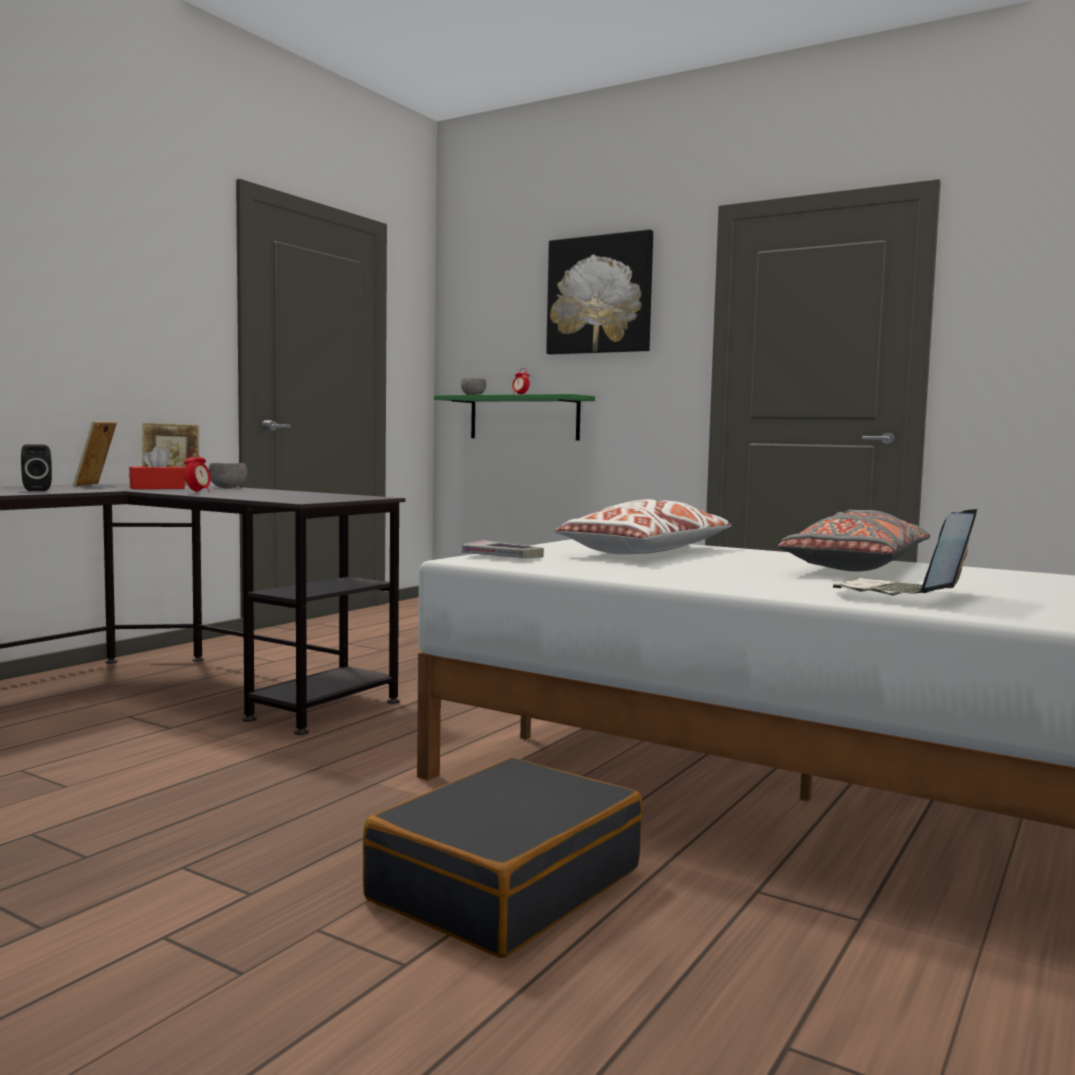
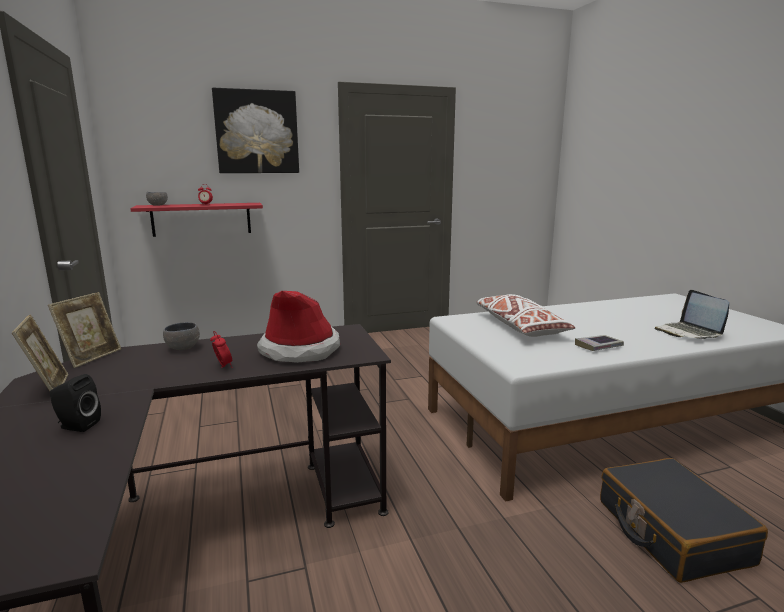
camera: 50 degrees left, 10 degrees up
(96, 485) = (49, 388): picture frame -> picture frame turned 150 degrees counterclockwise
(157, 488) = (141, 371): red tissue box -> none
(278, 495) = (300, 350): none -> hat
(502, 557) = (518, 357): book -> book (598, 346)
(524, 418) = (201, 219): green shelf -> red shelf
(856, 567) = (600, 313): grey pillow -> none

